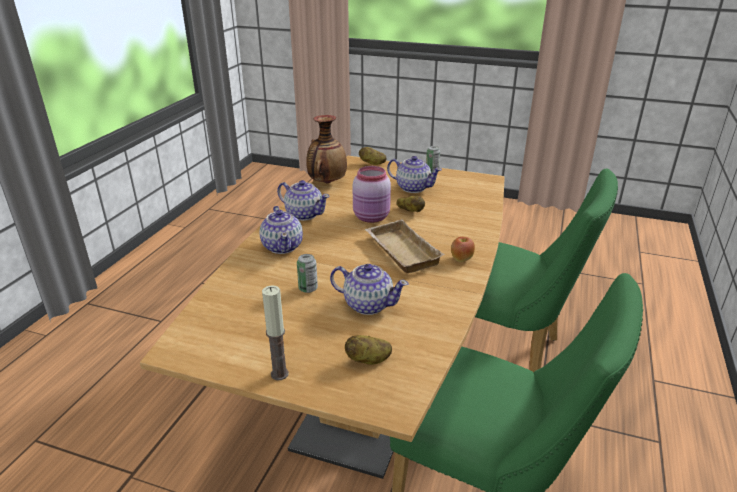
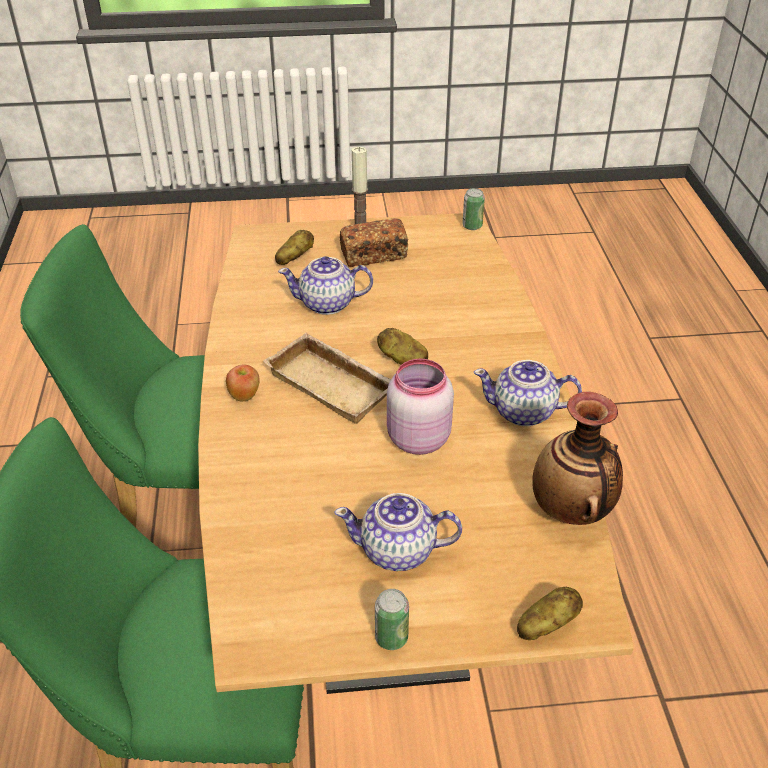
camera: 155 degrees right, 10 degrees up
(283, 246) = (490, 347): teapot -> none
(292, 340) = (373, 255): none -> bread
(308, 288) = (405, 303): can -> can (472, 226)
(410, 211) = (364, 474): potato -> potato (401, 359)

